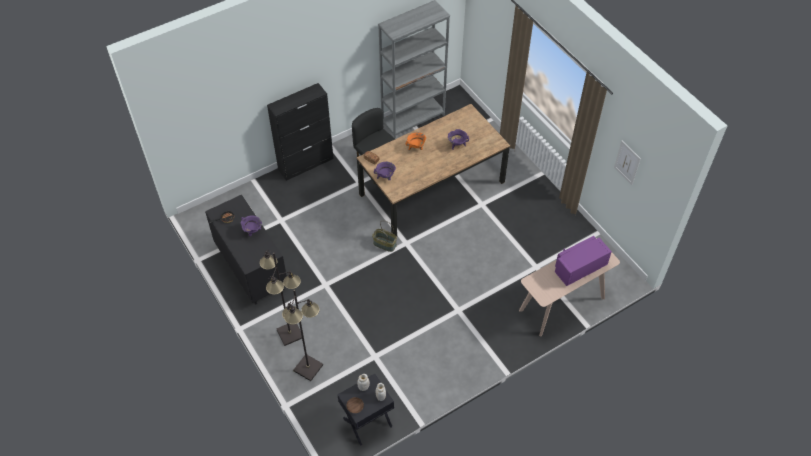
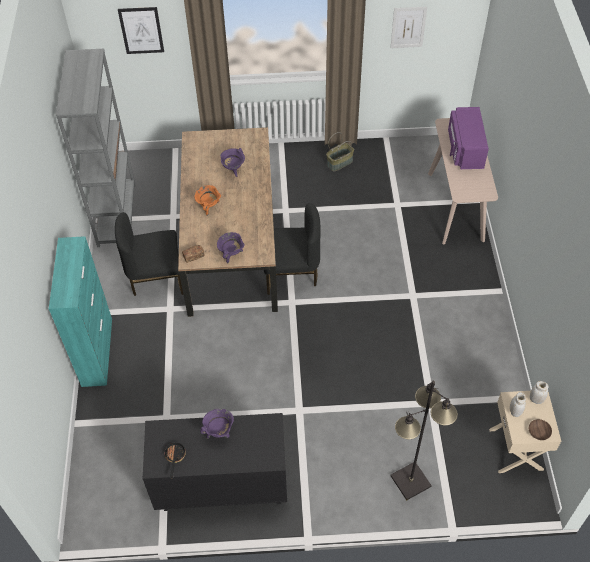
camera: 60 degrees left, 0 degrees up
(290, 333) = (348, 480): black floor lamp -> none
(306, 164) = (97, 351): black cabinet -> turquoise cabinet
(367, 422) = (517, 449): black nightstand -> beige nightstand
(385, 244) = (279, 323): basket -> basket (339, 162)
(429, 232) = (291, 274): none -> black chair
(495, 26) = (141, 30): none -> picture

